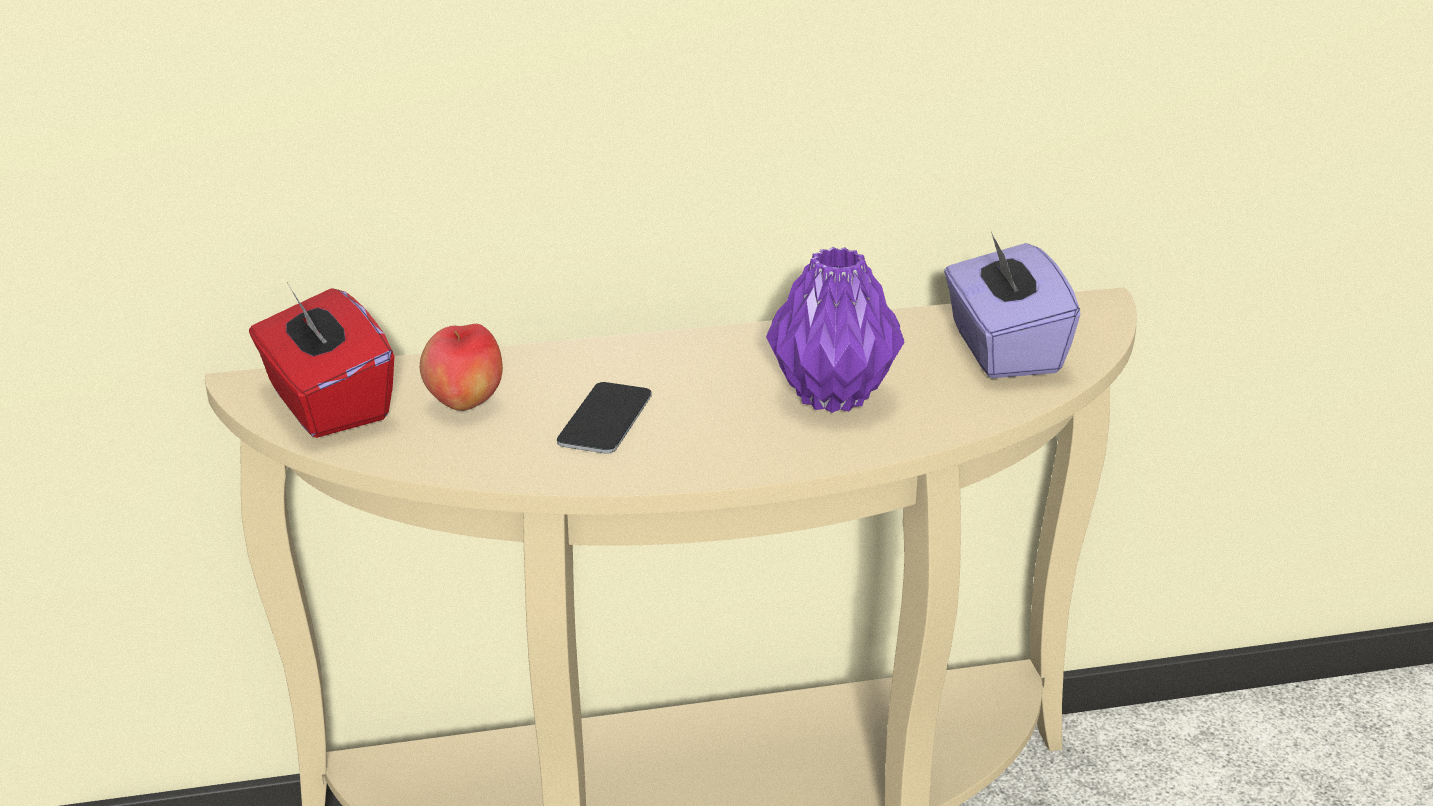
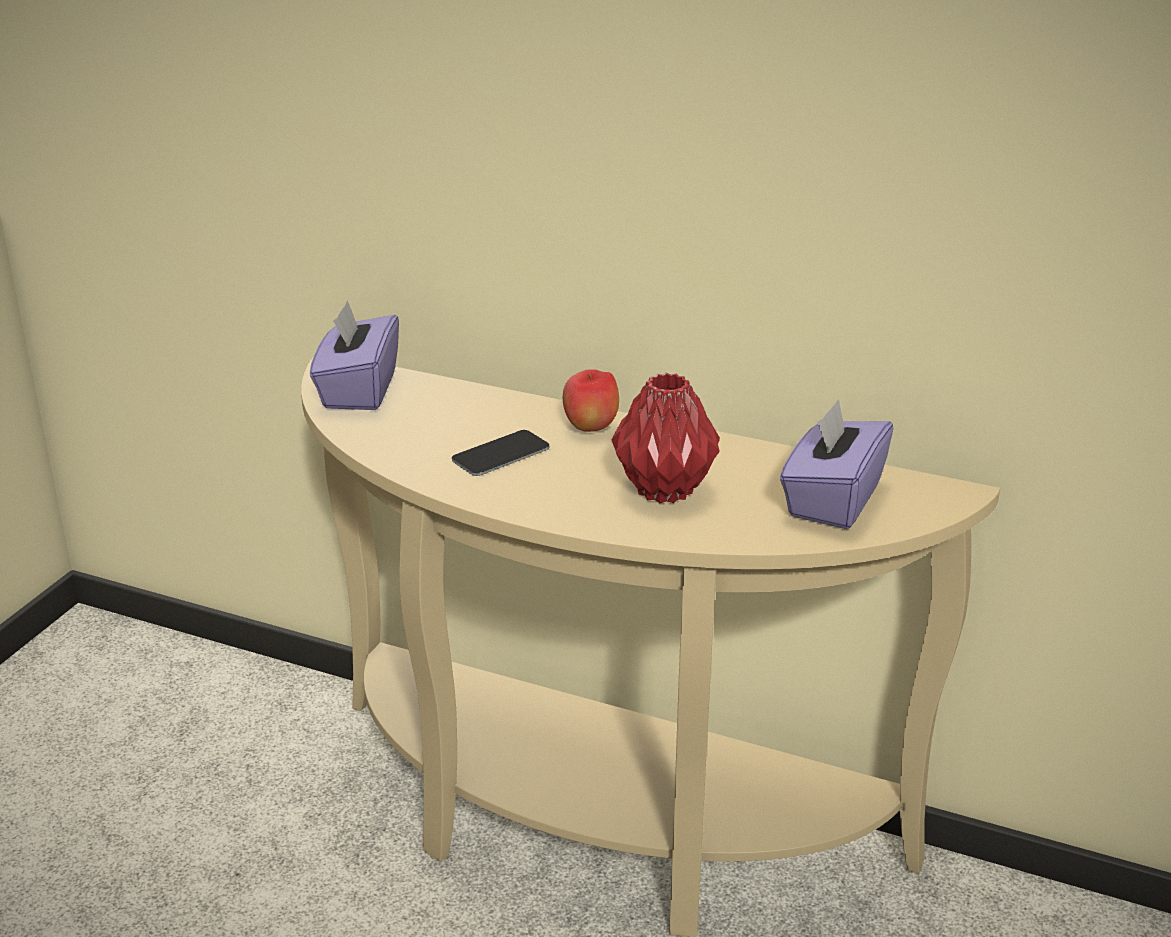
camera: 35 degrees right, 0 degrees up
(326, 404) = (358, 390): red tissue box -> purple tissue box
(464, 404) = (432, 417): apple -> apple (590, 428)
(831, 397) = (662, 490): purple vase -> red vase

